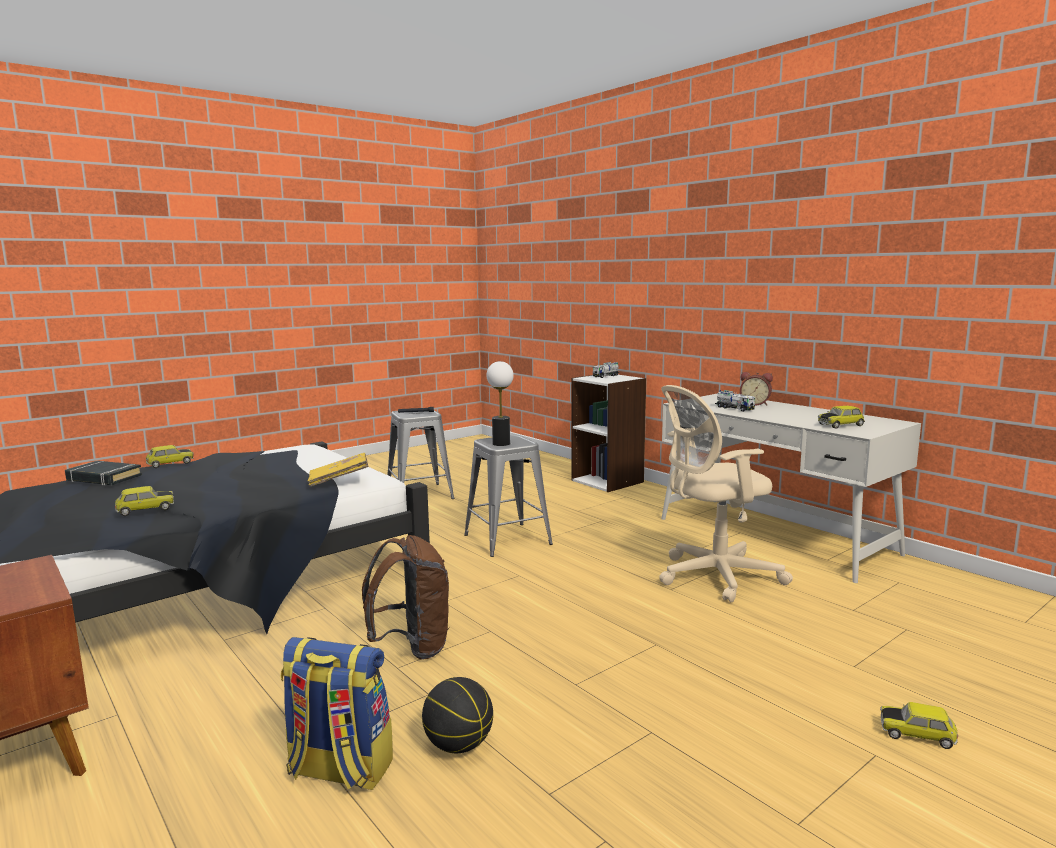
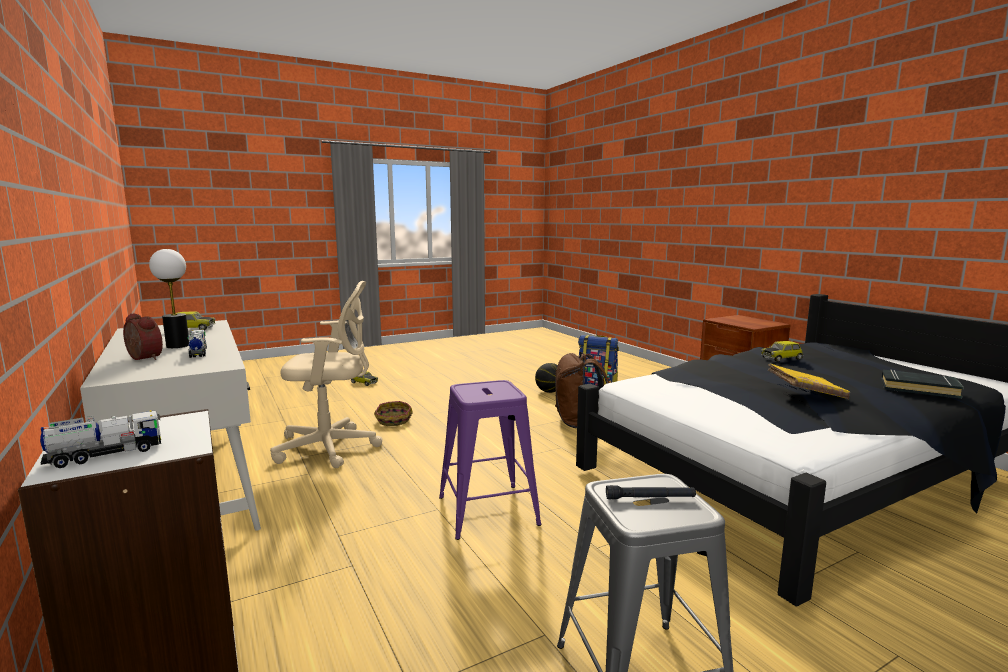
camera: 170 degrees left, 0 degrees up
(170, 463) = (903, 406): toy car -> none
(339, 480) = (660, 376): yellow book -> yellow book (806, 393)
(501, 444) = (494, 387): table lamp -> table lamp (178, 346)
(507, 539) = (487, 510): grey stool -> purple stool
(696, 623) = (393, 421): none -> basket

